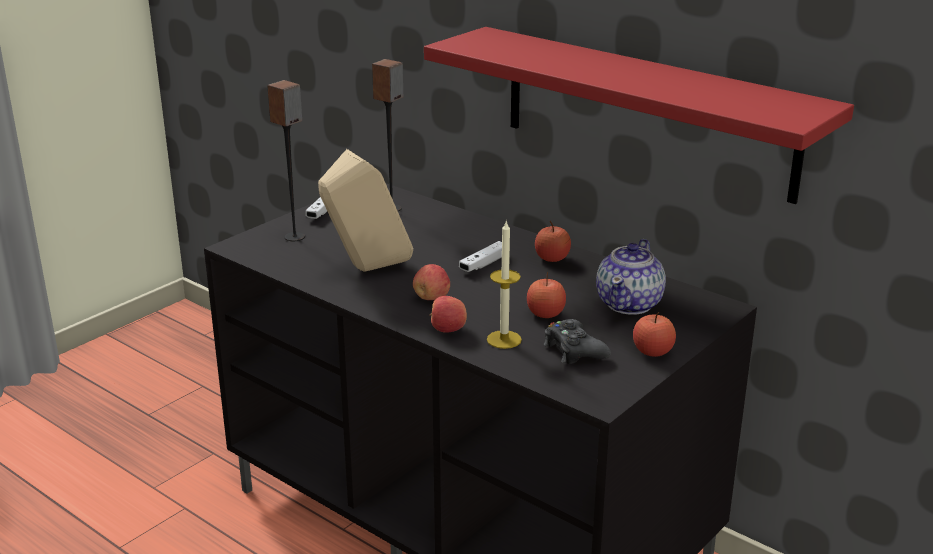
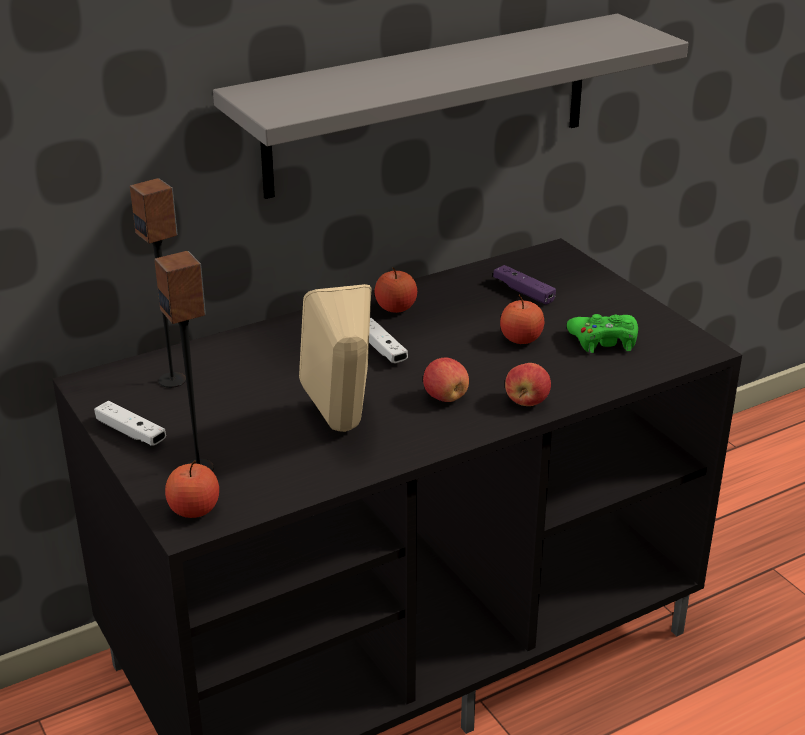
camera: 70 degrees left, 5 degrees up
(504, 339) = (564, 373): candle -> none
(574, 350) = (604, 341): black game controller -> green game controller
(630, 303) = (523, 291): teapot -> purple game controller
(646, 112) = (430, 105): red shelf -> grey shelf
(652, 351) = (623, 304): apple -> apple (194, 509)

